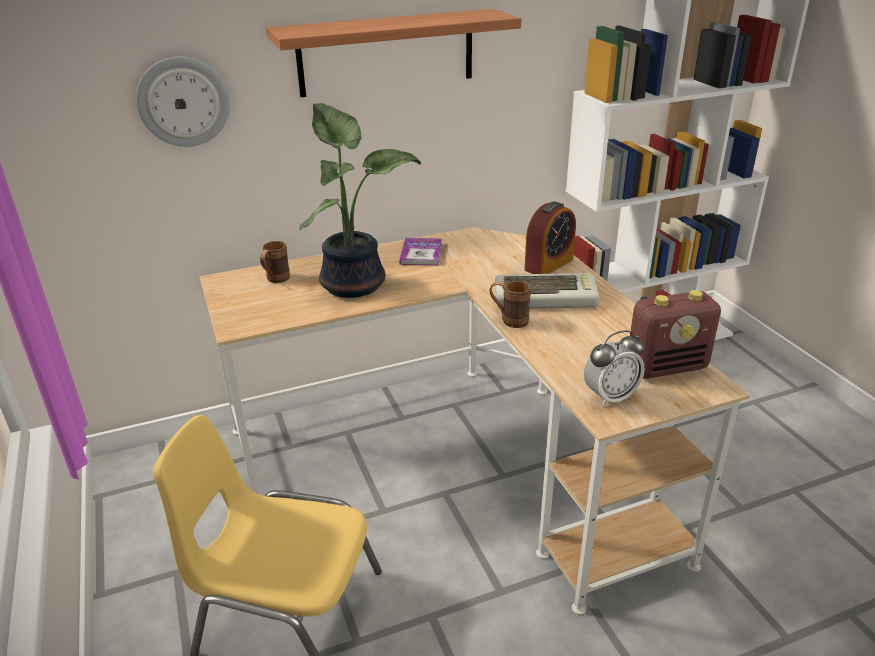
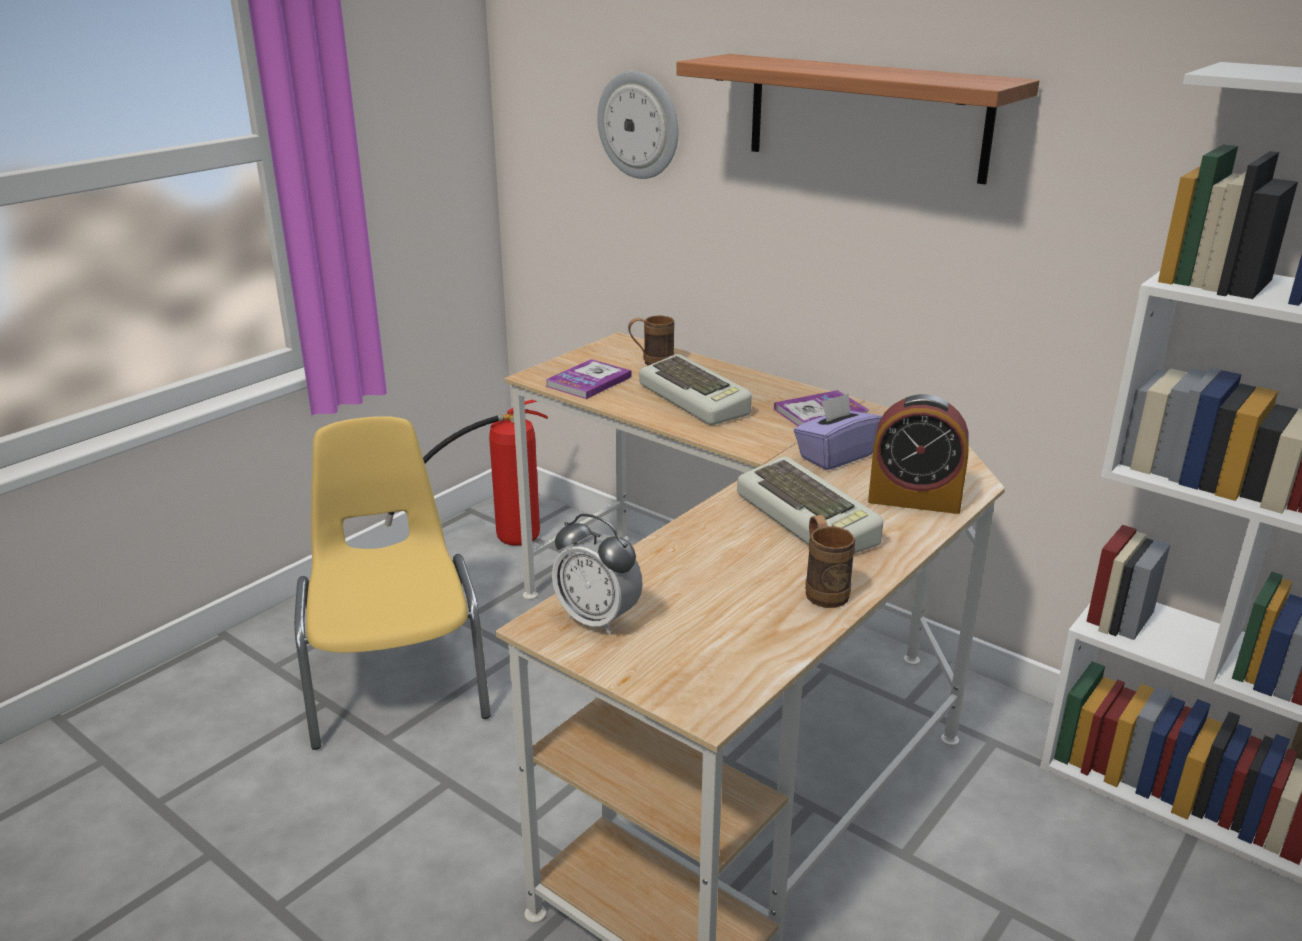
camera: 60 degrees right, 5 degrees down
(160, 497) = (493, 541): none -> fire extinguisher
(274, 311) = (588, 381): none -> book
(355, 283) = (697, 399): potted plant -> keyboard
(480, 267) = (835, 456): none -> purple tissue box
(509, 320) = (717, 507): brown mug -> brown mug (823, 589)
(667, 367) = (721, 652): radio -> none

